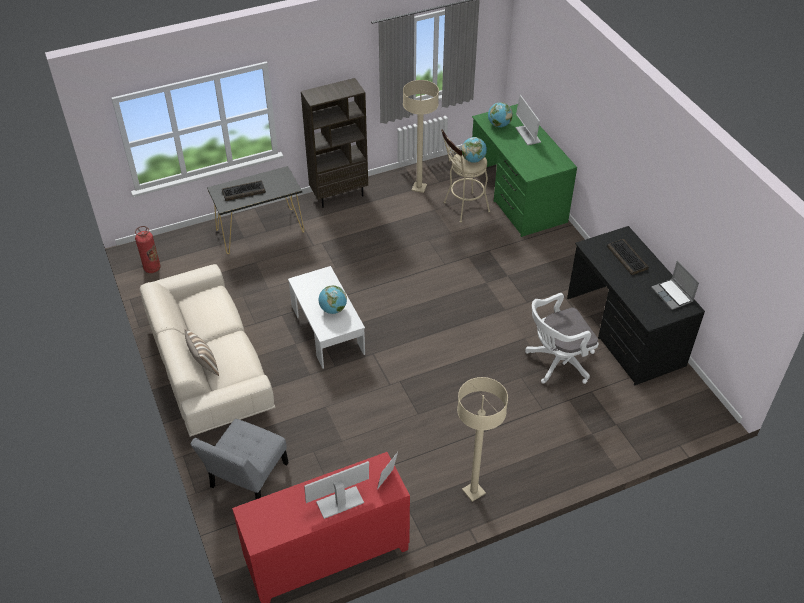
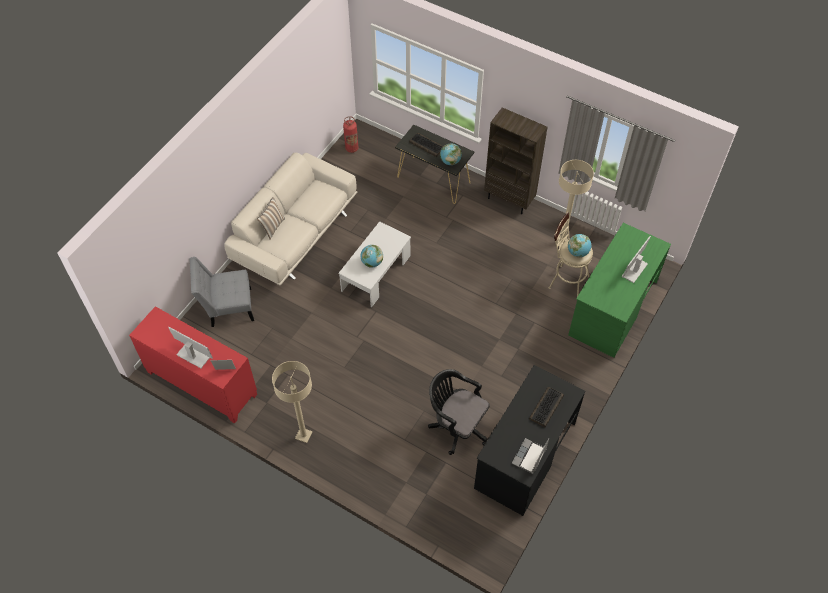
camera: 55 degrees right, 10 degrees up
(499, 125) = (628, 245): globe -> globe (450, 161)
(557, 362) = (456, 426): white office chair -> black office chair

